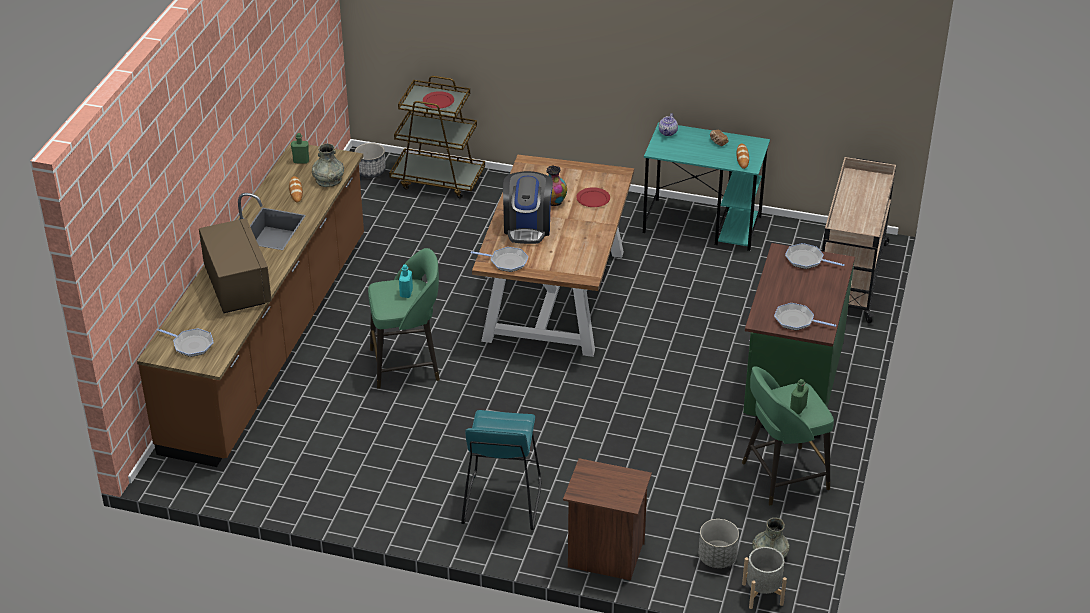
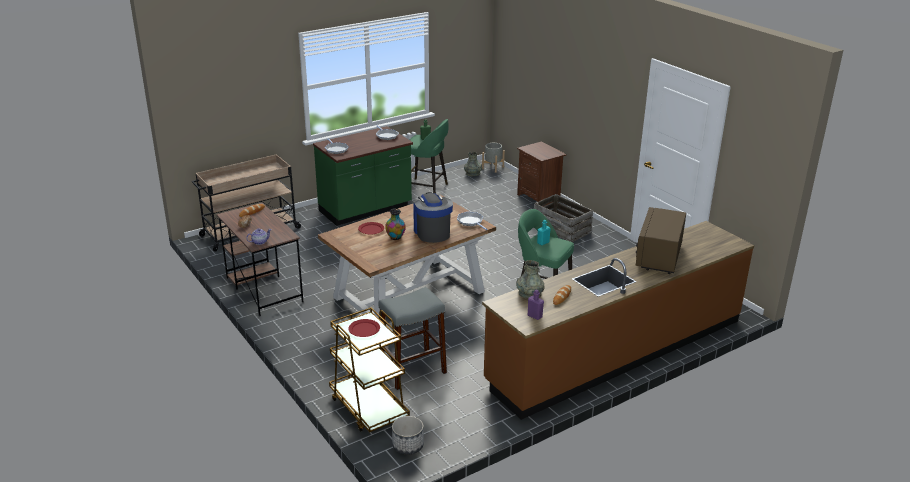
camera: 140 degrees left, 10 degrees down
(191, 345) = (713, 239): frying pan -> none
(301, 161) = (534, 316): green bottle -> purple bottle
(443, 224) = (412, 370): none -> grey stool
(501, 502) = (562, 229): turquoise stool -> crate
(527, 227) = (432, 232): coffee machine -> coffee machine turned 60 degrees counterclockwise
(703, 225) = (263, 289): turquoise desk -> brown desk
(717, 558) = (494, 181): grey planter -> none

